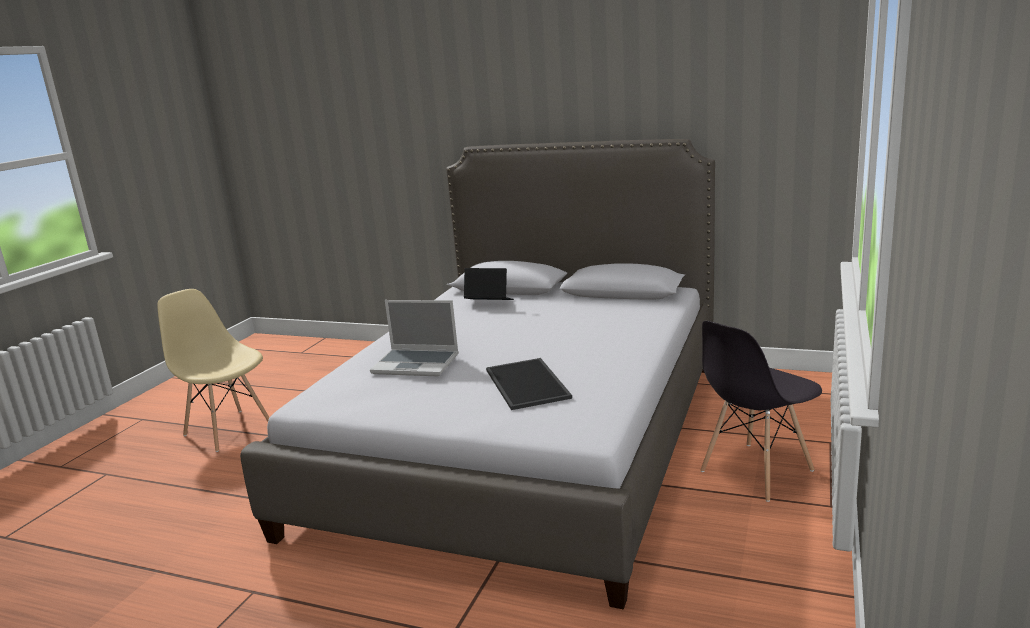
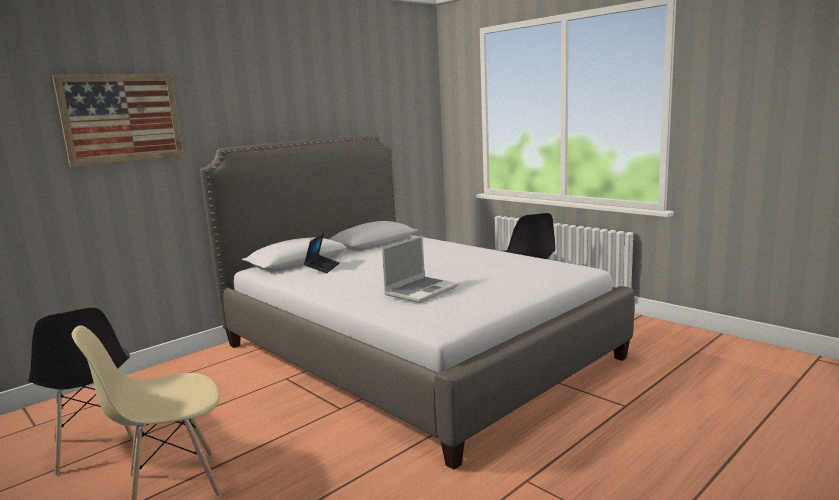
camera: 65 degrees left, 5 degrees down
(278, 382) = (95, 445): none -> grey chair
(391, 111) = (122, 118): none -> picture
(489, 303) = (322, 268): laptop -> laptop turned 150 degrees clockwise
(529, 384) = (498, 272): tray -> none

